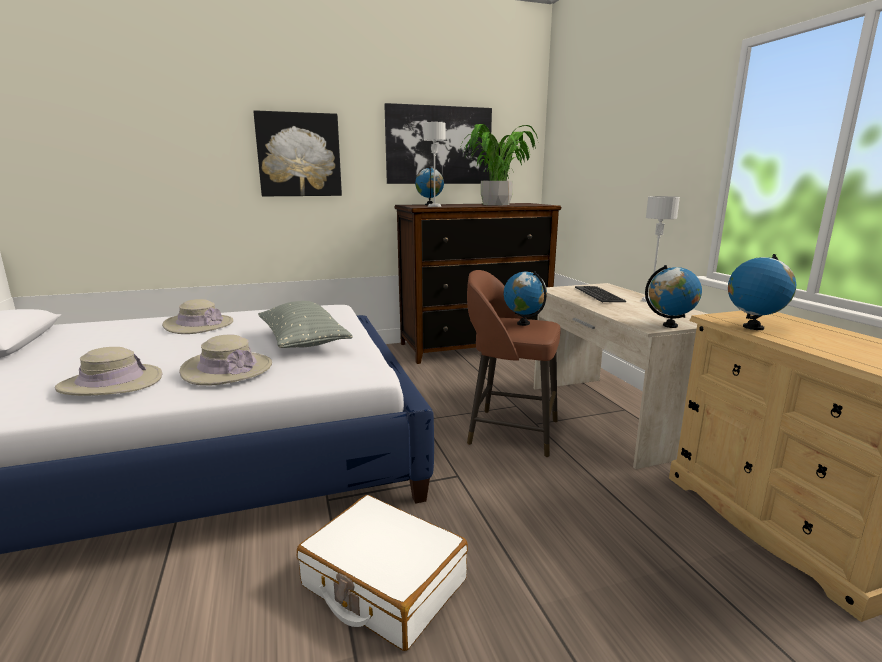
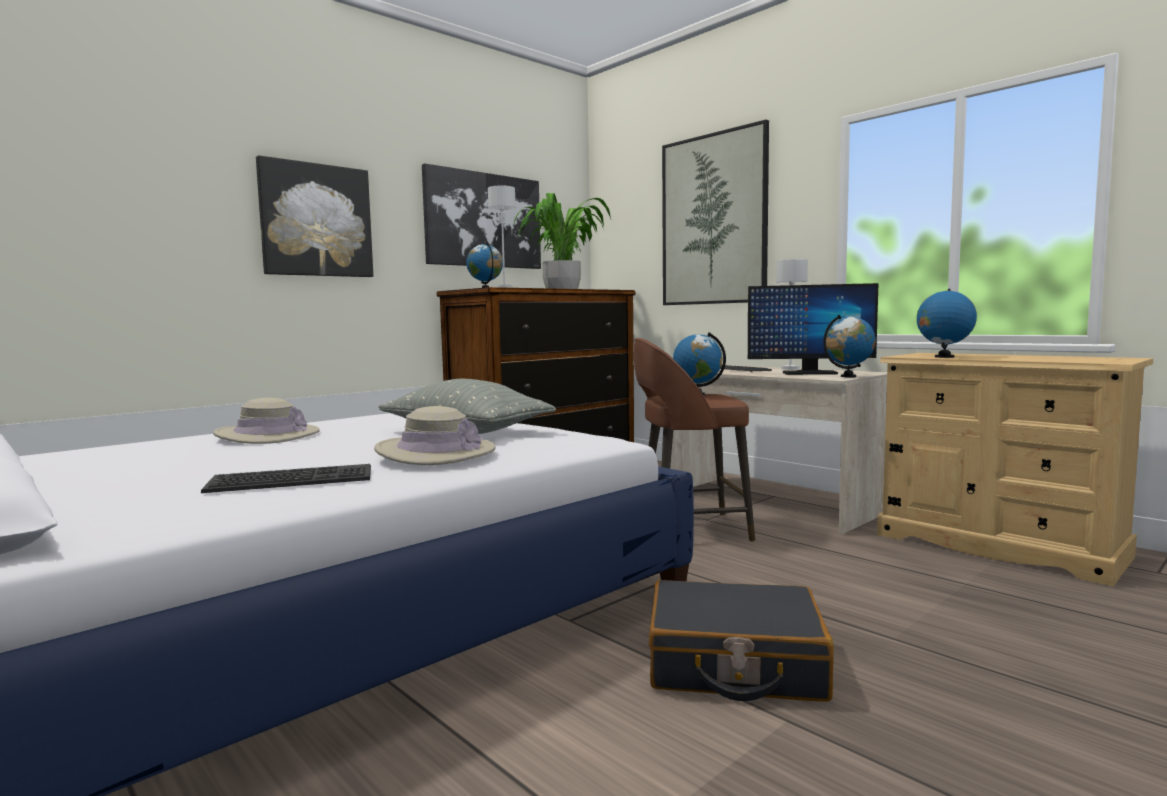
camera: 25 degrees left, 10 degrees down
(111, 383) = (291, 480): beige hat -> keyboard
(383, 583) = (735, 664): white suitcase -> black suitcase
(626, 145) = (713, 220): none -> picture
(648, 312) = (809, 373): none -> monitor

